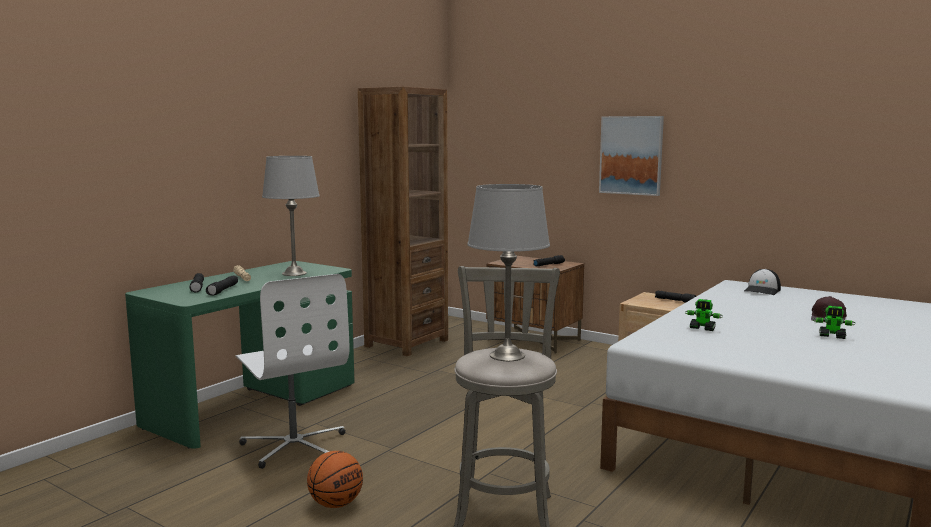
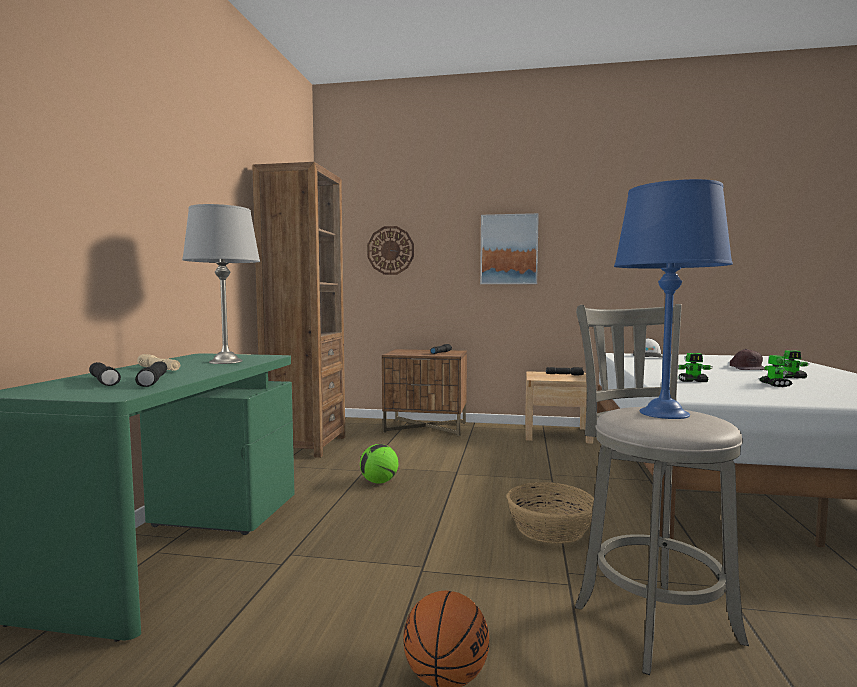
camera: 25 degrees left, 5 degrees down
(294, 445) = (290, 594): white office chair -> none
(431, 384) = (379, 482): none -> football
(507, 356) = (664, 413): grey table lamp -> blue table lamp
(514, 152) = (390, 250): none -> wall clock
(522, 443) = (551, 528): none -> basket
(778, 342) = (775, 385): none -> toy robot

